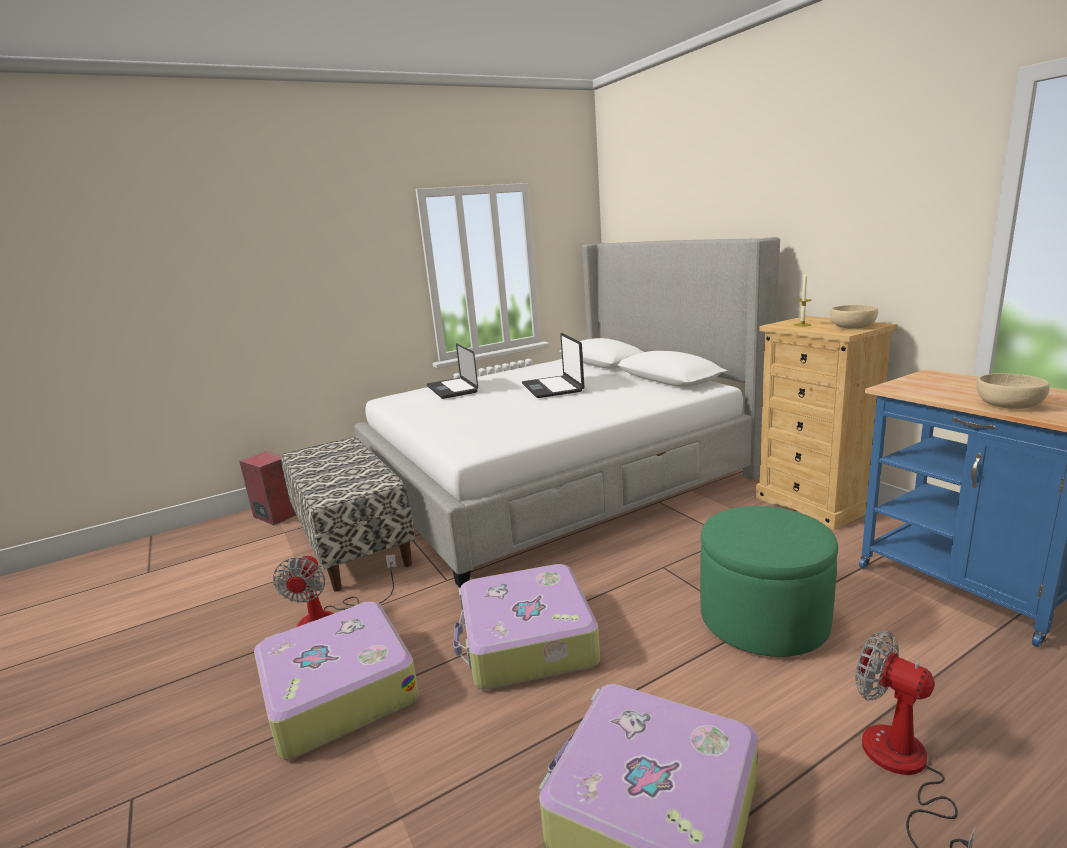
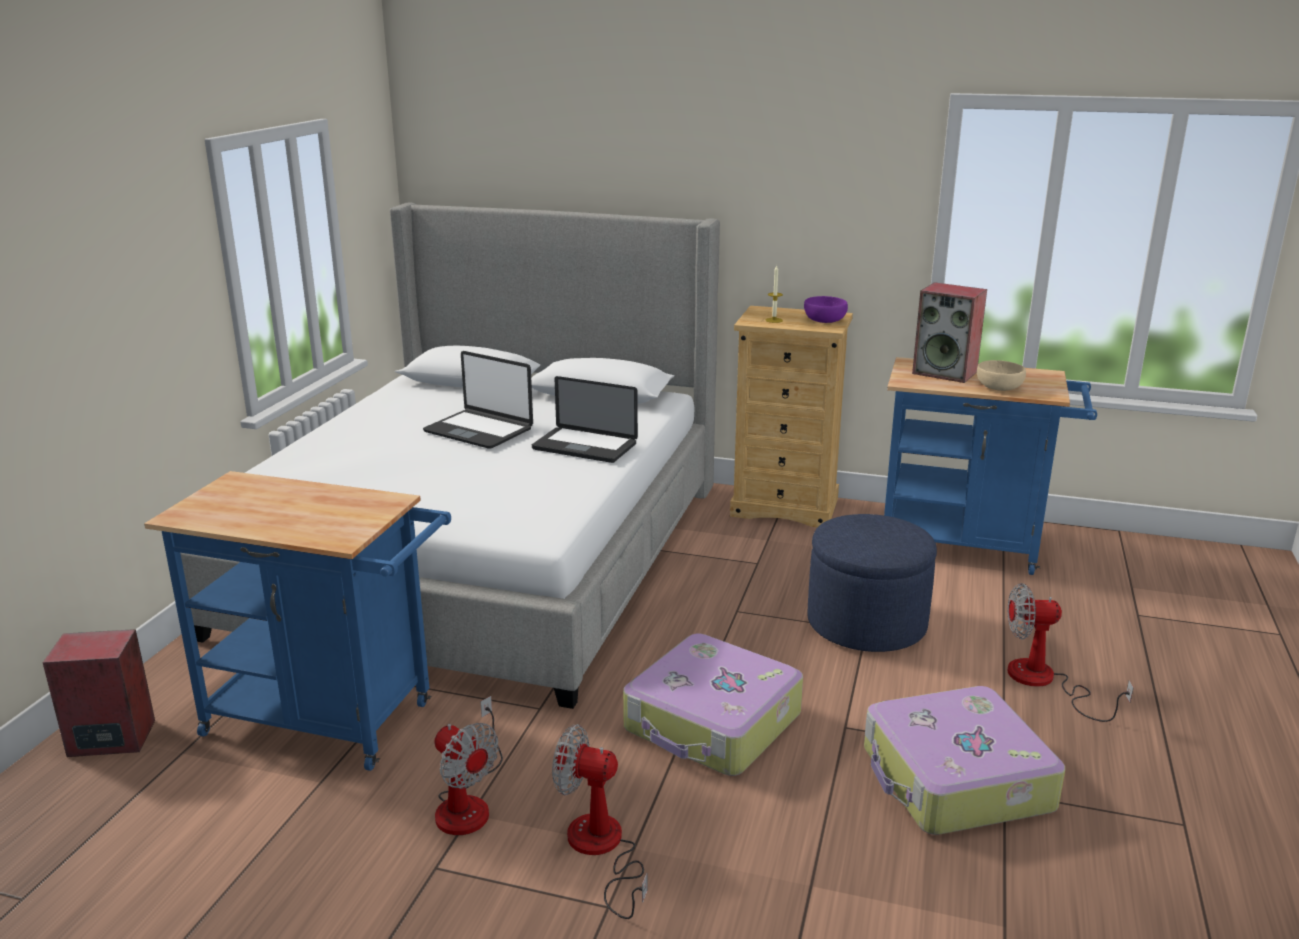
camera: 45 degrees left, 5 degrees up
(338, 691) = (601, 850): suitcase -> fan
(352, 542) = (331, 720): bench -> blue cart
(452, 389) = (332, 459): laptop -> laptop (584, 447)
(763, 619) = (866, 623): green ottoman -> blue ottoman
(851, 327) = (824, 320): beige bowl -> purple bowl
(960, 386) = (945, 372): none -> speaker

